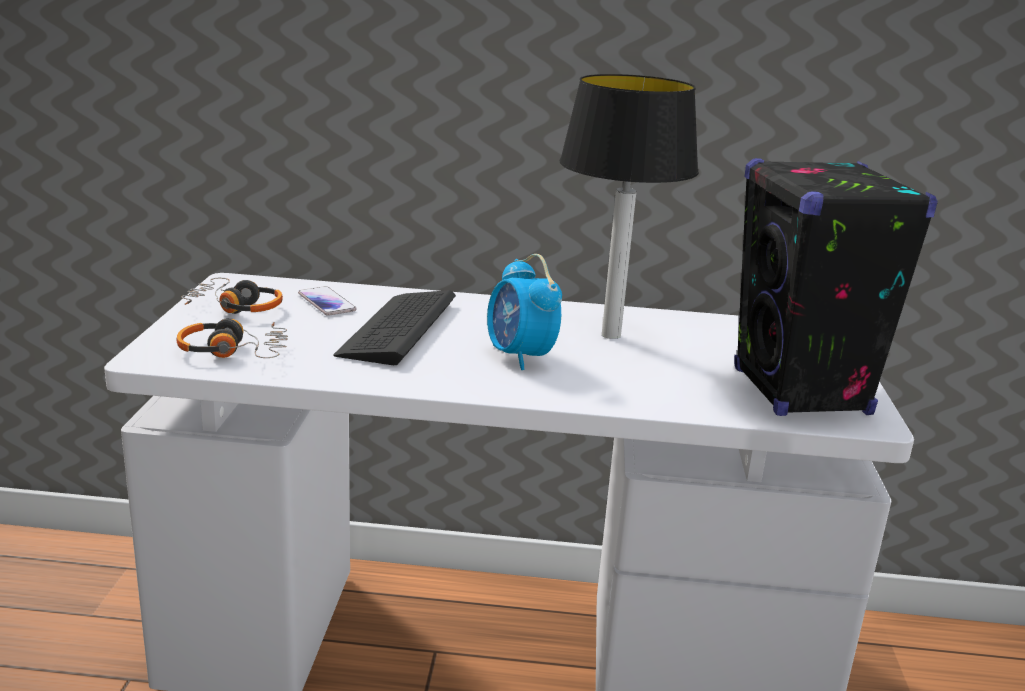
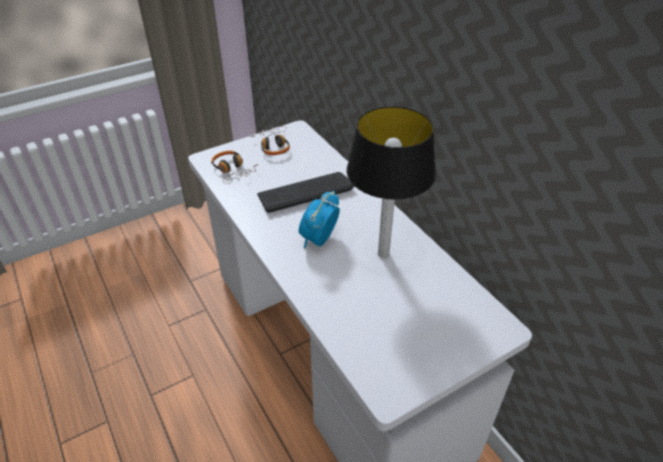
camera: 55 degrees right, 20 degrees up
(327, 302) = (307, 161): phone -> none
(801, 392) = (395, 353): black speaker -> none

